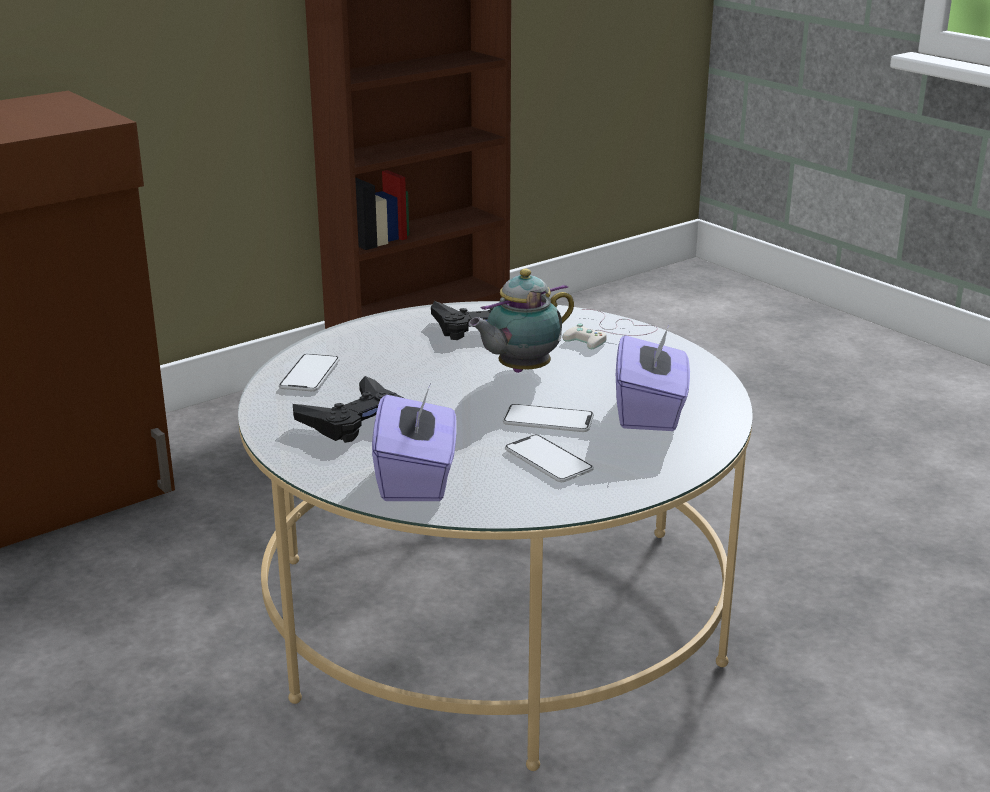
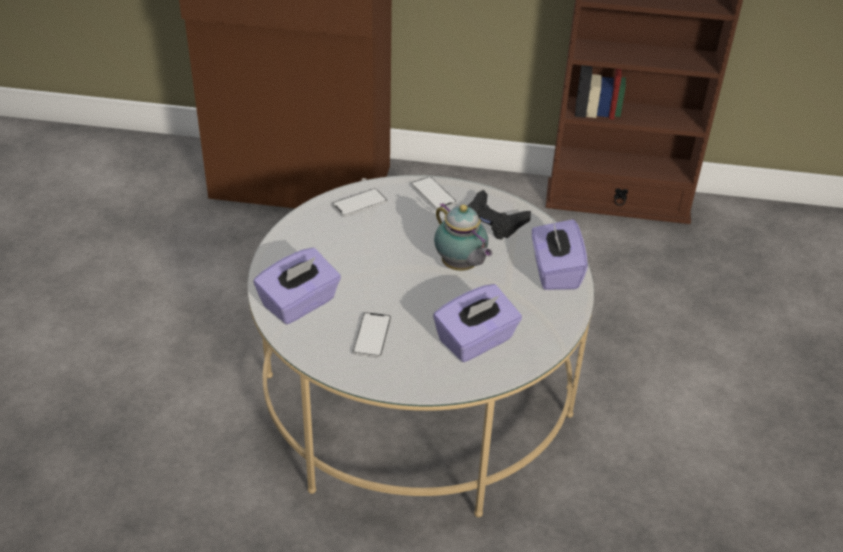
camera: 45 degrees right, 15 degrees up
(354, 419) = (332, 247): black game controller -> none
(520, 370) = (460, 267): teapot -> teapot turned 135 degrees counterclockwise
(548, 420) = (416, 310): phone -> phone (433, 194)
(609, 334) = (554, 271): white game controller -> purple tissue box

